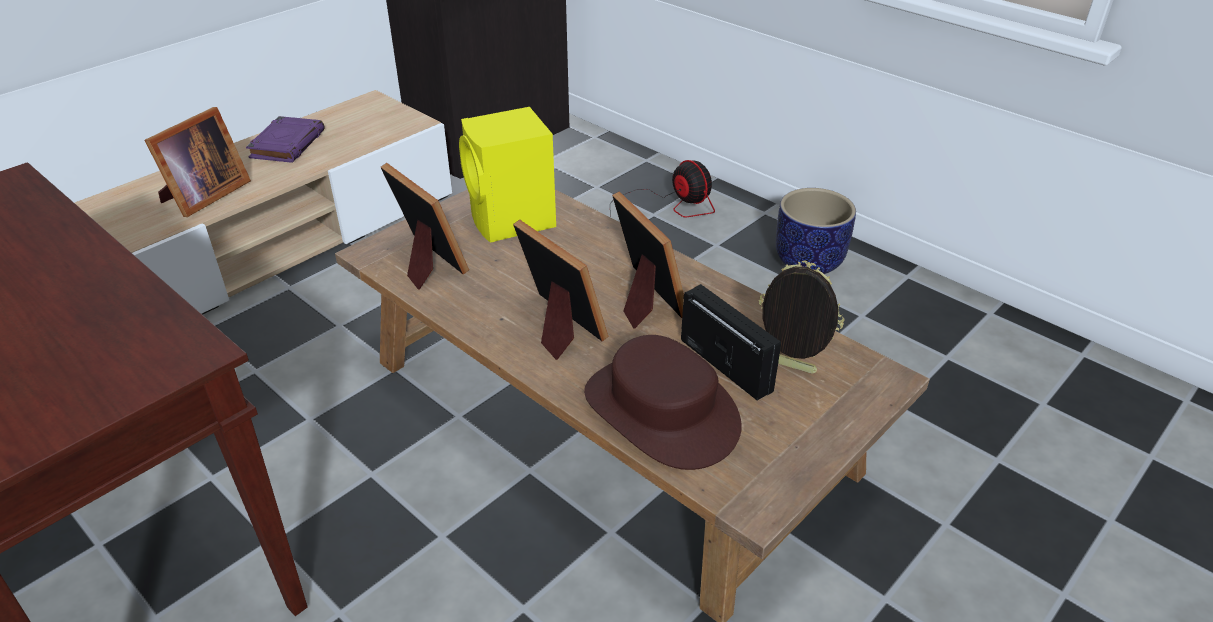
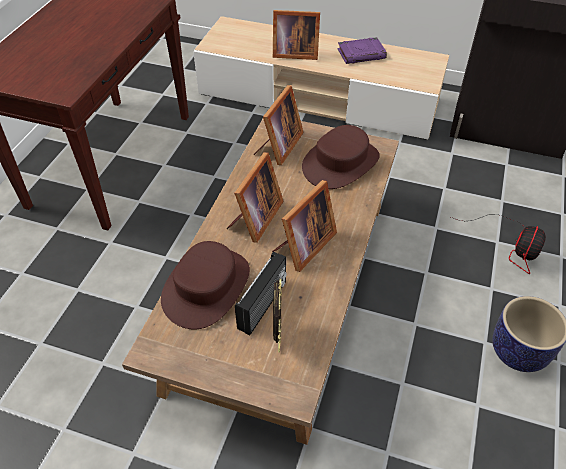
camera: 65 degrees right, 10 degrees up
(512, 221) = (341, 163): yellow speaker -> brown hat

